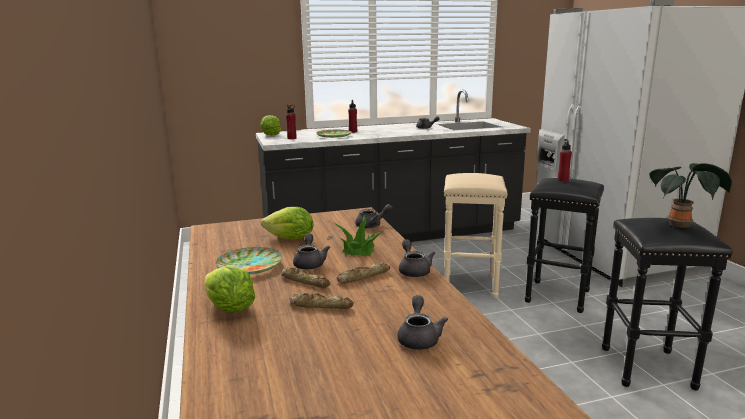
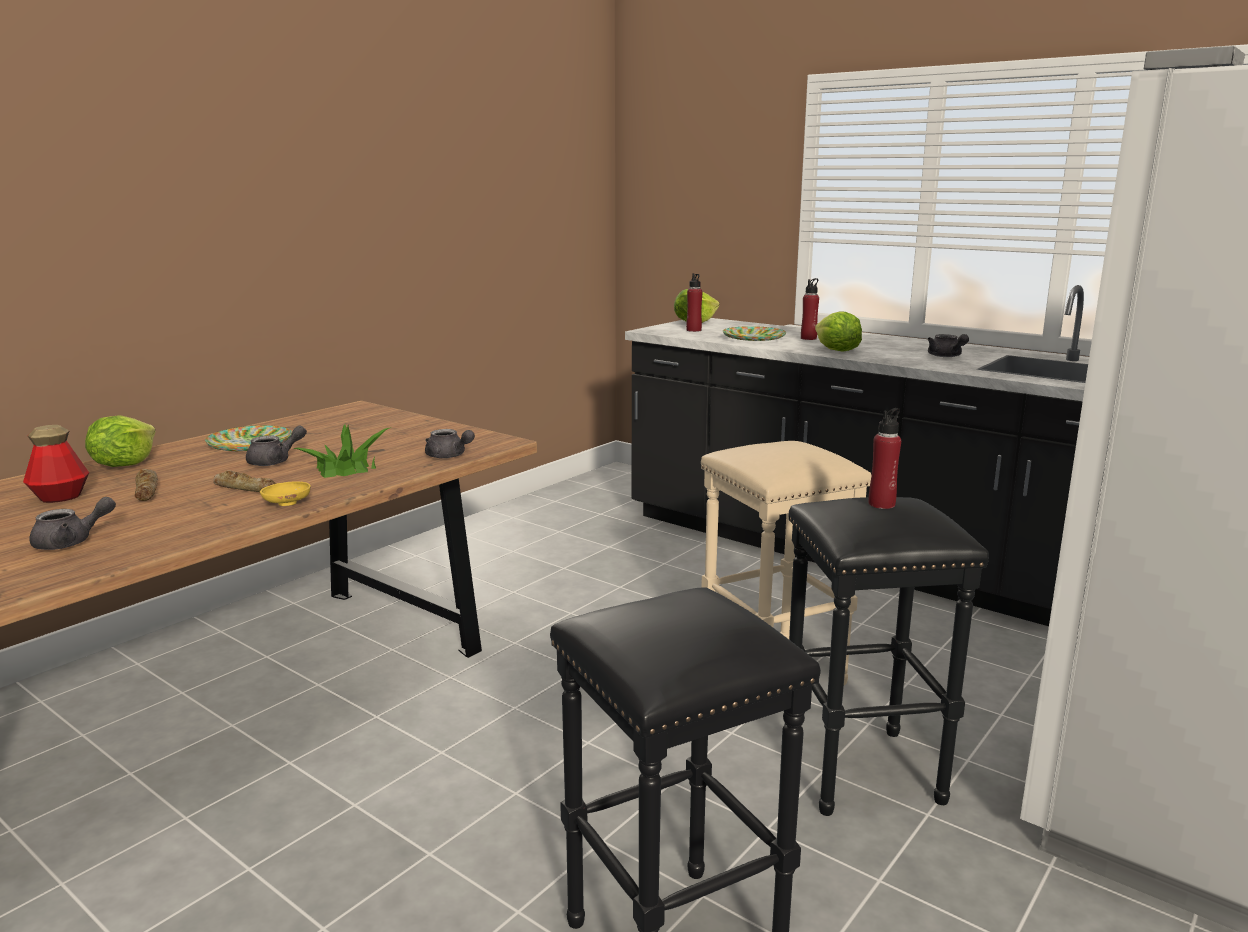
camera: 55 degrees right, 0 degrees up
(290, 239) = (352, 438): lettuce -> lettuce (836, 351)
(291, 337) = (60, 497): none -> bottle
(305, 281) = (216, 471): bread -> none
(413, 270) = (287, 504): grey teapot -> yellow bowl
(681, 225) = (681, 631): potted plant -> none

